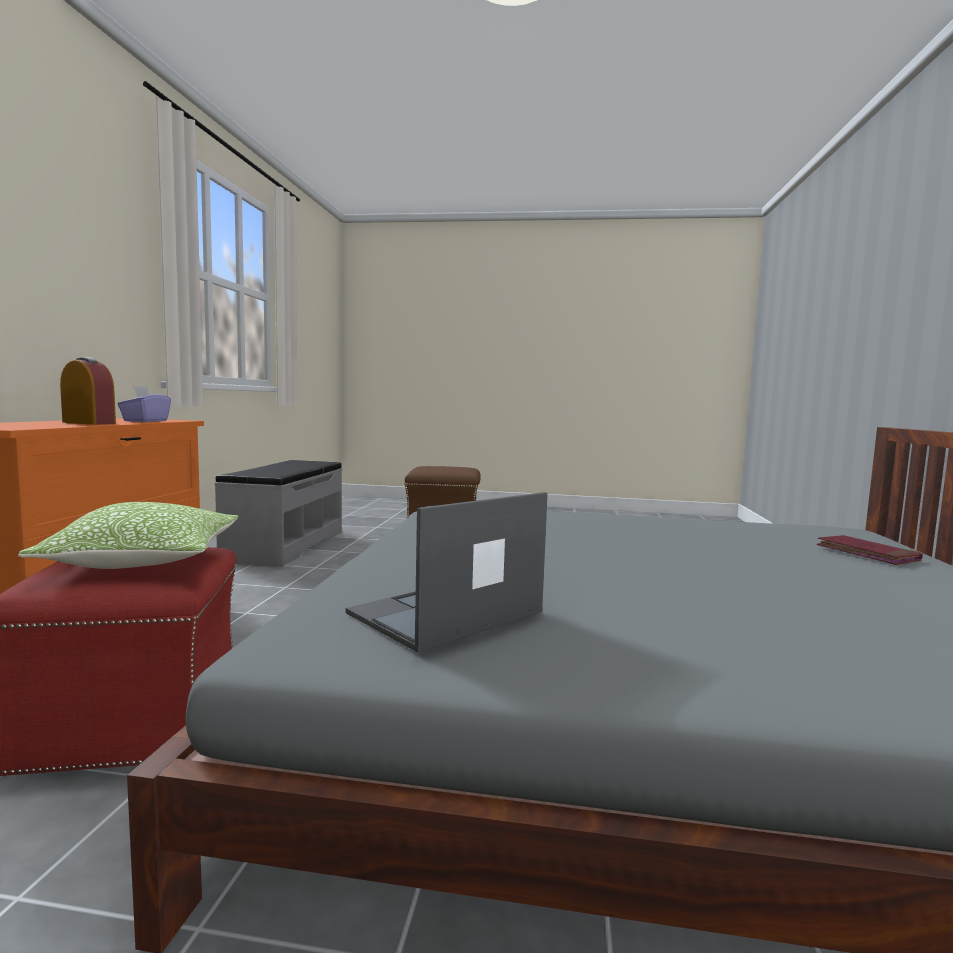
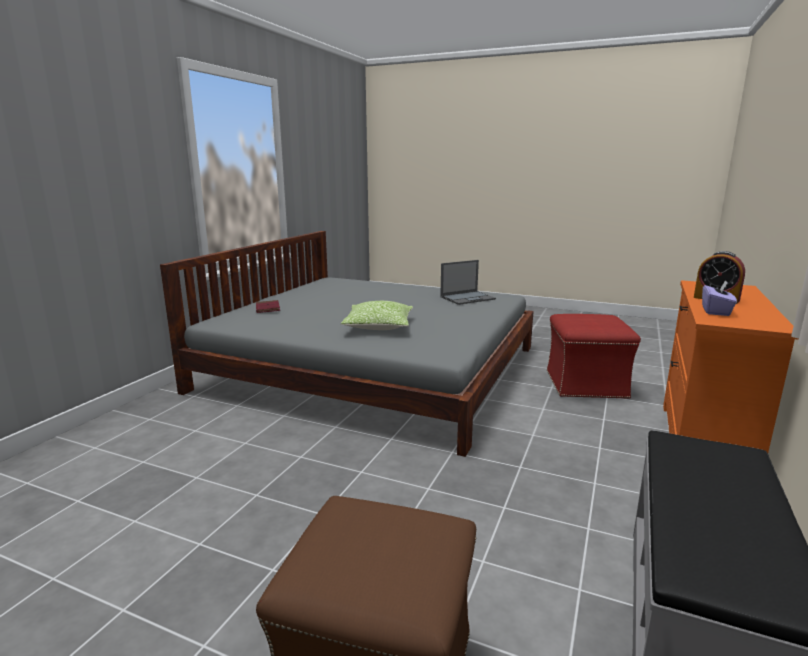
camera: 165 degrees left, 10 degrees up
(146, 560) = (587, 321): pillow -> pillow (378, 326)

